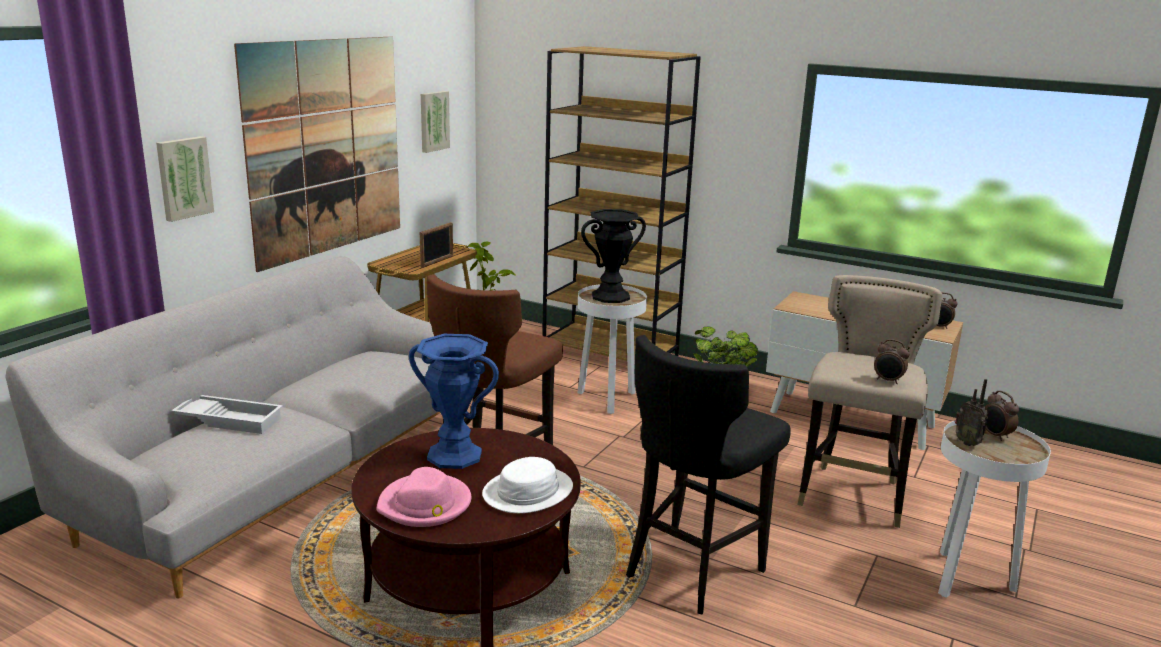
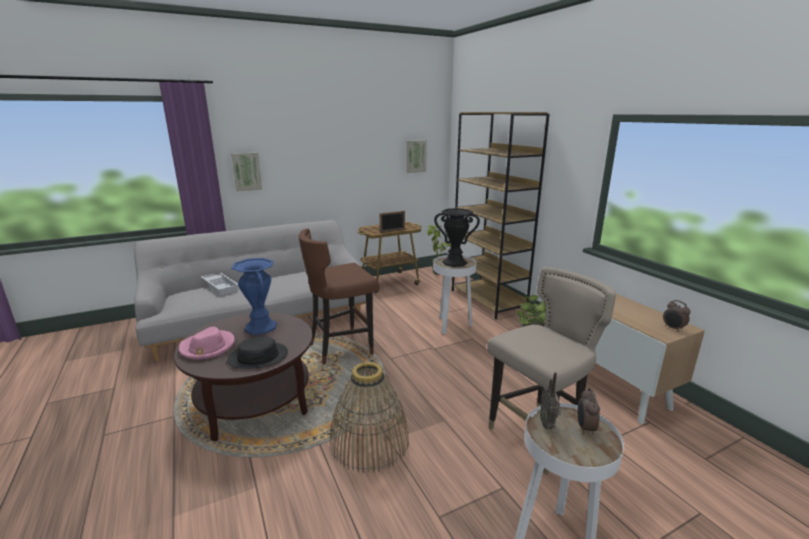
camera: 35 degrees right, 0 degrees up
(326, 147) = (337, 164): picture -> none
(528, 492) = (258, 357): white hat -> black hat
(692, 569) = (369, 442): black stool -> basket
(888, 380) = (541, 355): alarm clock -> none

